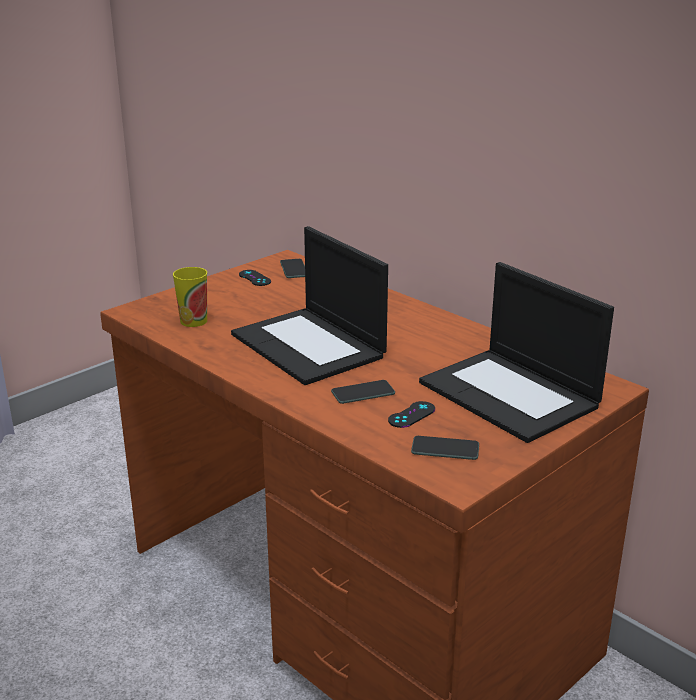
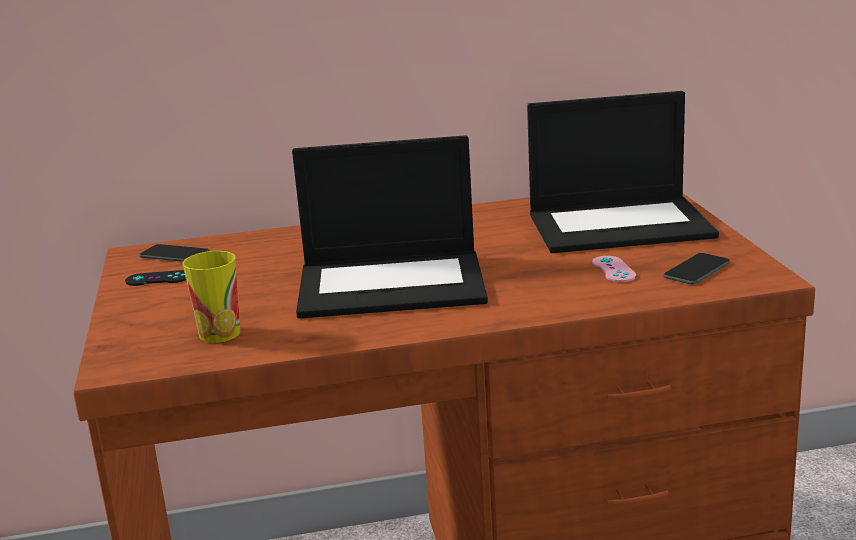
camera: 55 degrees left, 5 degrees down
(363, 393) = (540, 280): phone -> none
(411, 415) = (613, 269): black game controller -> pink game controller

